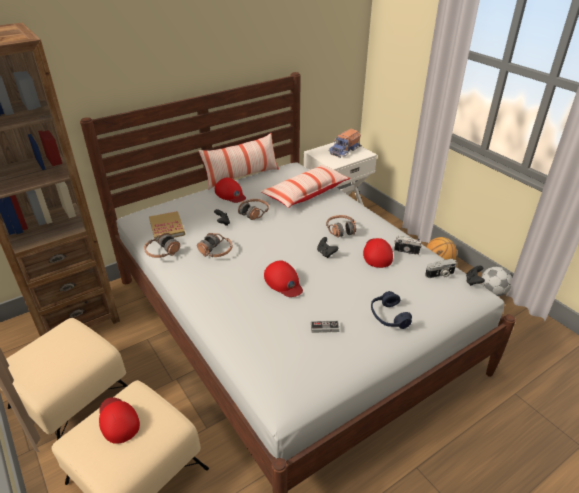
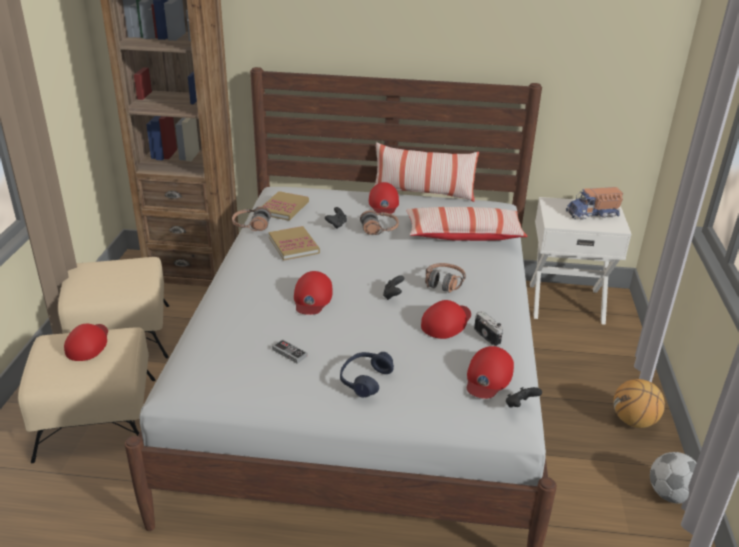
camera: 40 degrees right, 5 degrees down
(216, 251) = (293, 245): headphones -> book
(440, 274) = (488, 377): camera -> red cap

